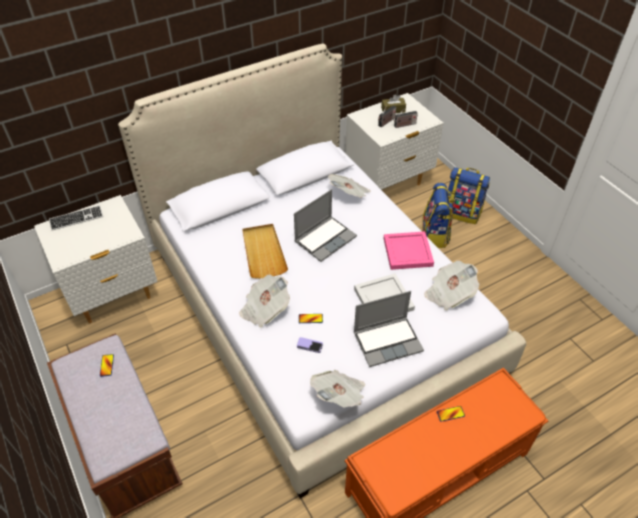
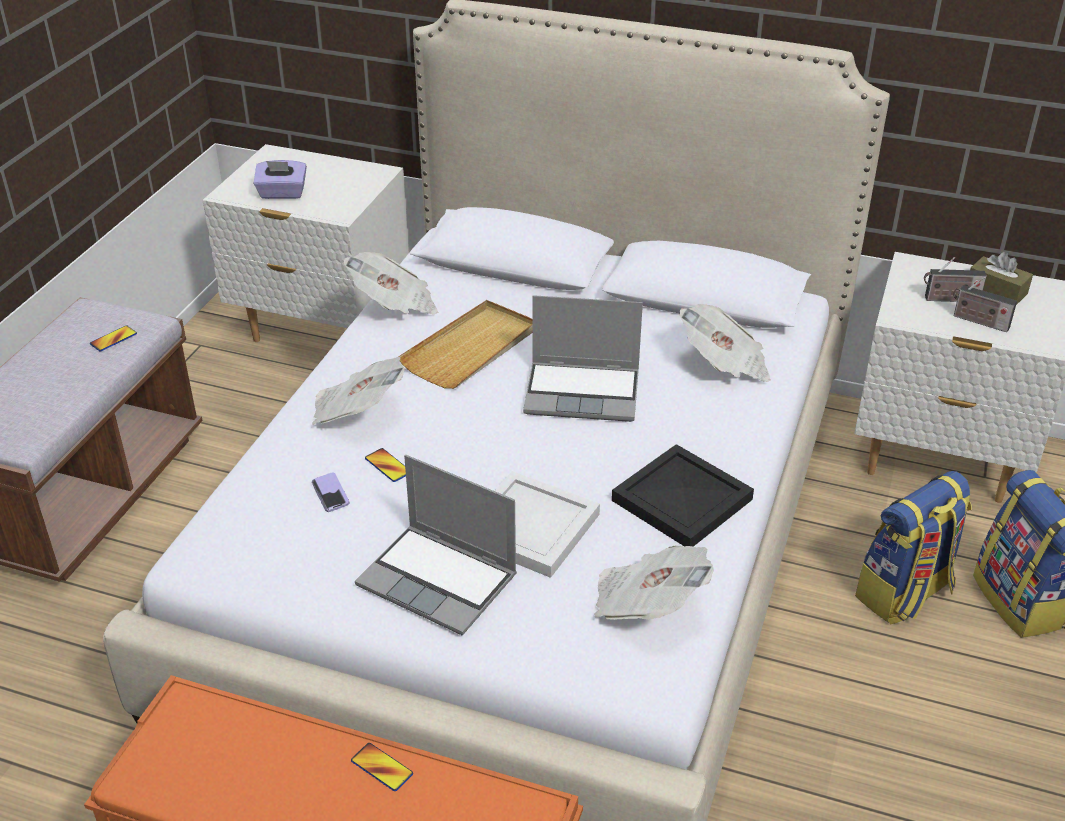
camera: 50 degrees right, 10 degrees down
(76, 219) = (315, 163): keyboard -> none
(87, 243) = (282, 193): none -> purple tissue box
(339, 395) = (263, 582): newspaper -> newspaper (394, 305)
(407, 251) = (681, 498): pink tray -> black tray

